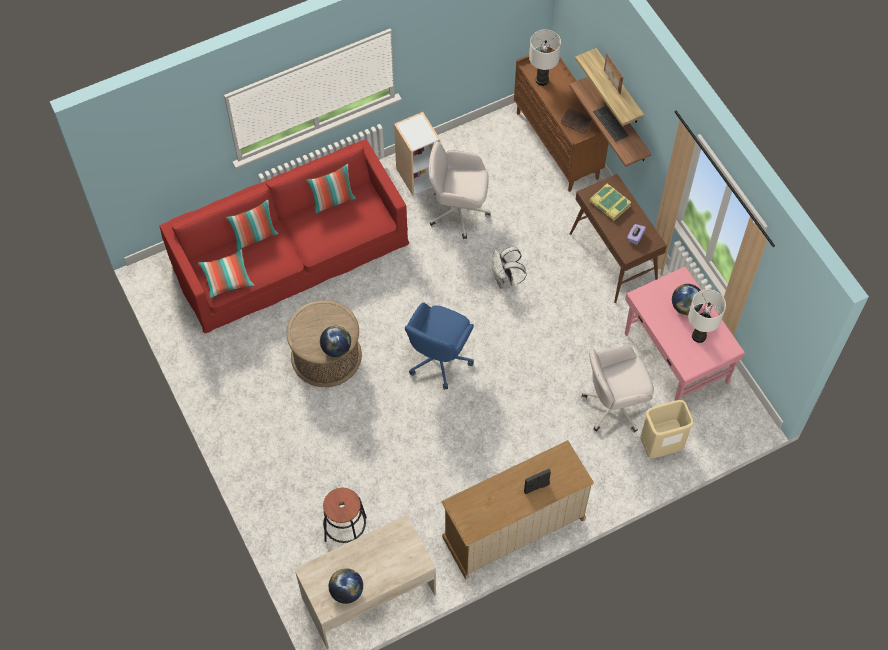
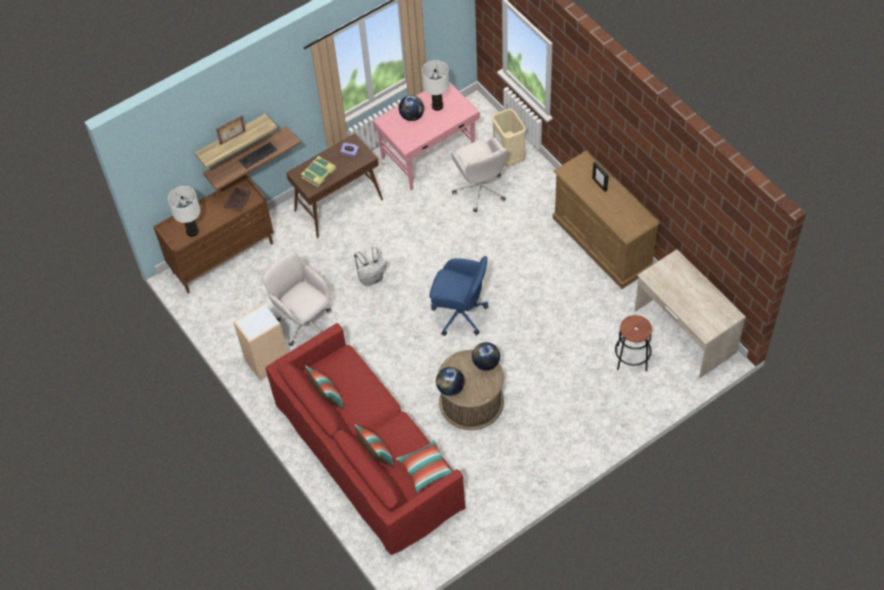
camera: 95 degrees left, 5 degrees down
(346, 591) = (714, 304): globe -> globe (450, 388)
(458, 213) = (305, 323): white office chair -> white office chair turned 135 degrees clockwise

